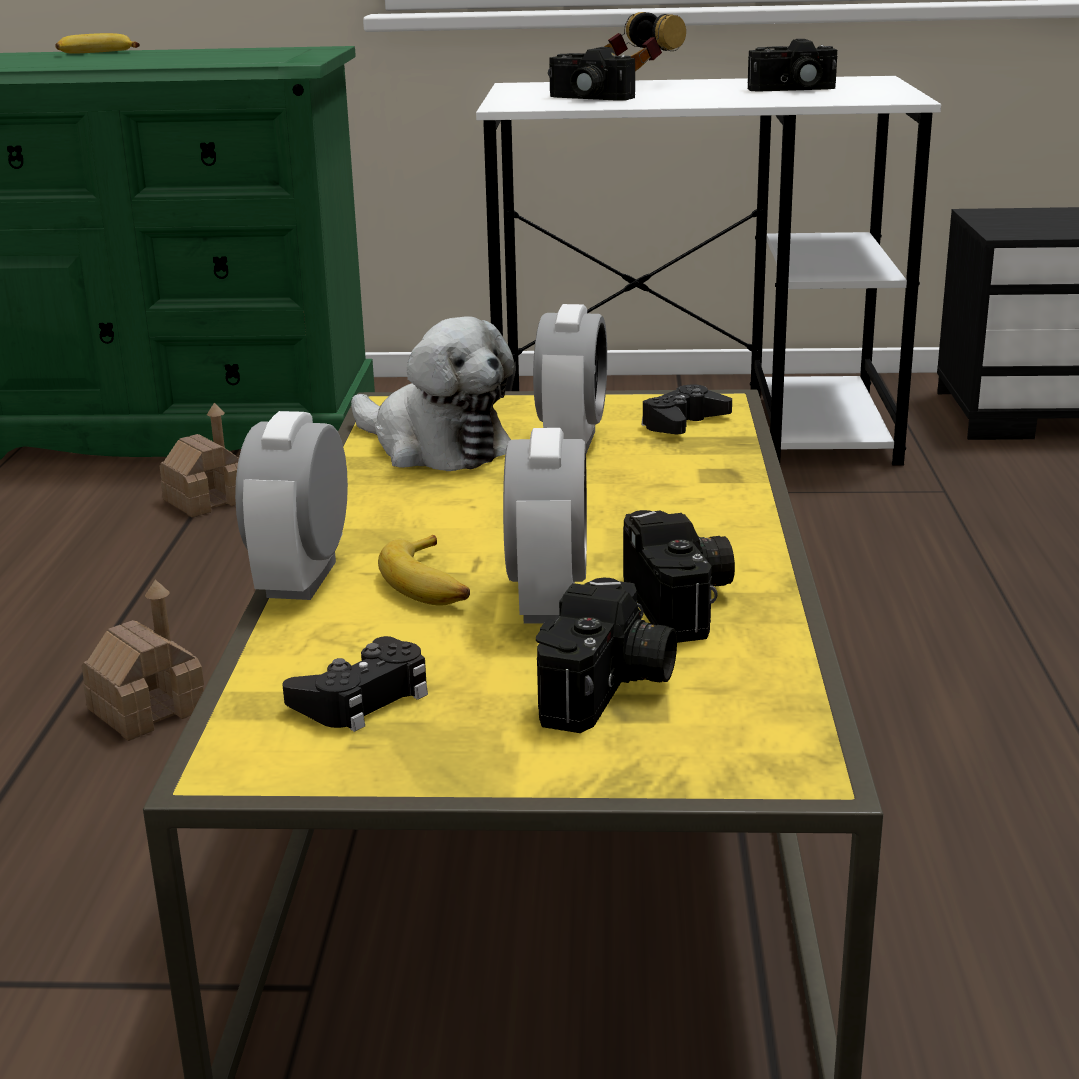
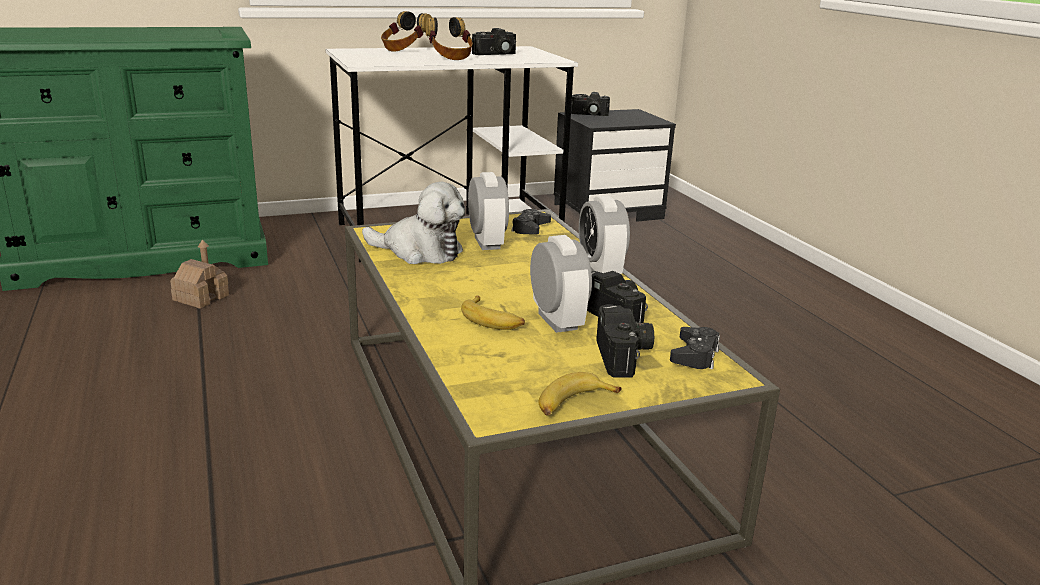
camera: 25 degrees left, 0 degrees up
(96, 53) = (77, 29): banana -> banana (573, 404)
(147, 709) = (261, 417): toy house -> none
(302, 579) = (425, 326): alarm clock -> alarm clock (600, 271)
(363, 698) = (519, 377): black game controller -> black game controller (695, 355)
(586, 98) = (396, 59): camera -> camera (589, 114)
(692, 95) = (450, 57): none -> headphones

